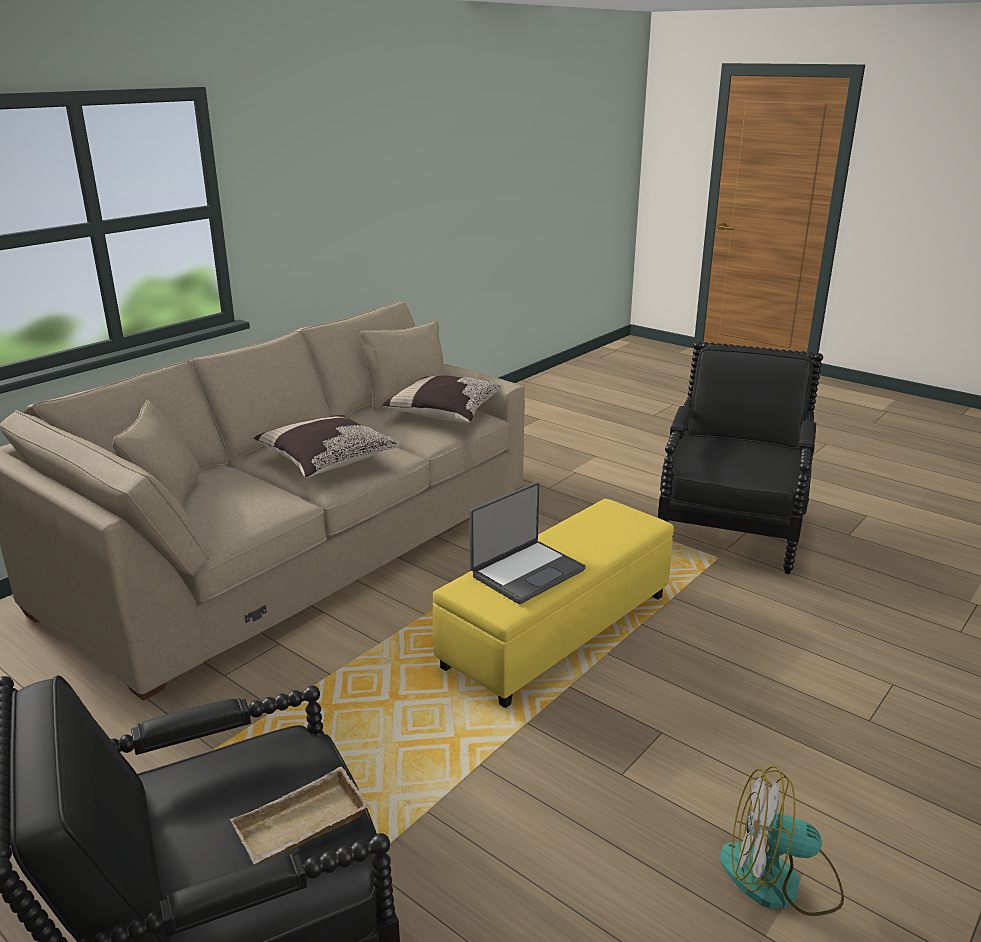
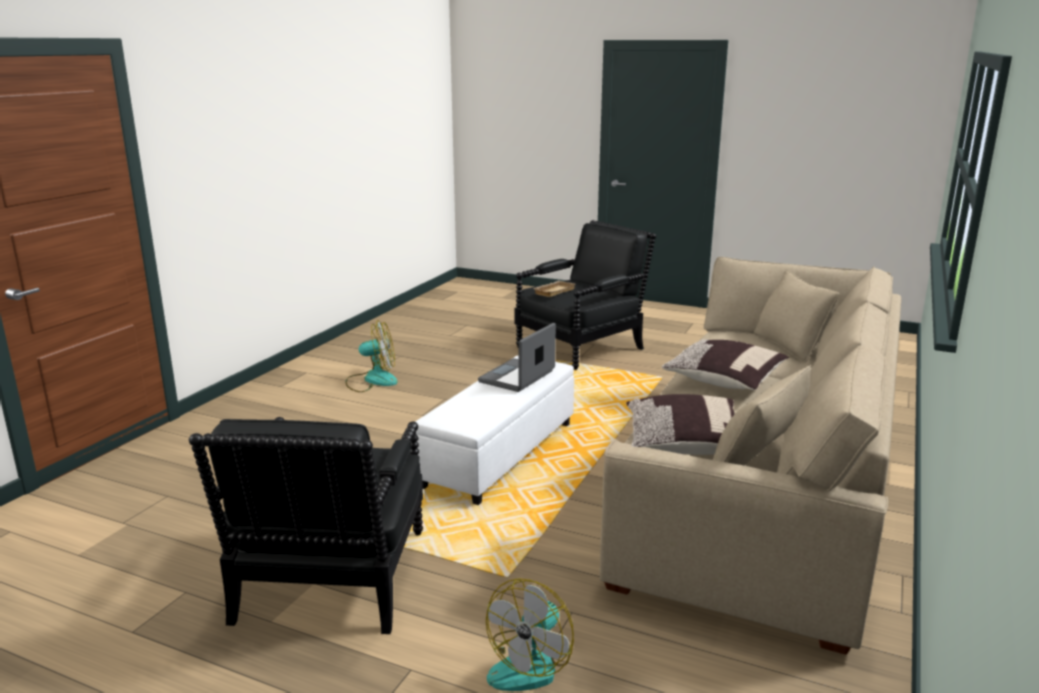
camera: 165 degrees right, 5 degrees down
(556, 630) = (501, 455): yellow ottoman -> white ottoman
(586, 470) = (531, 664): none -> fan

